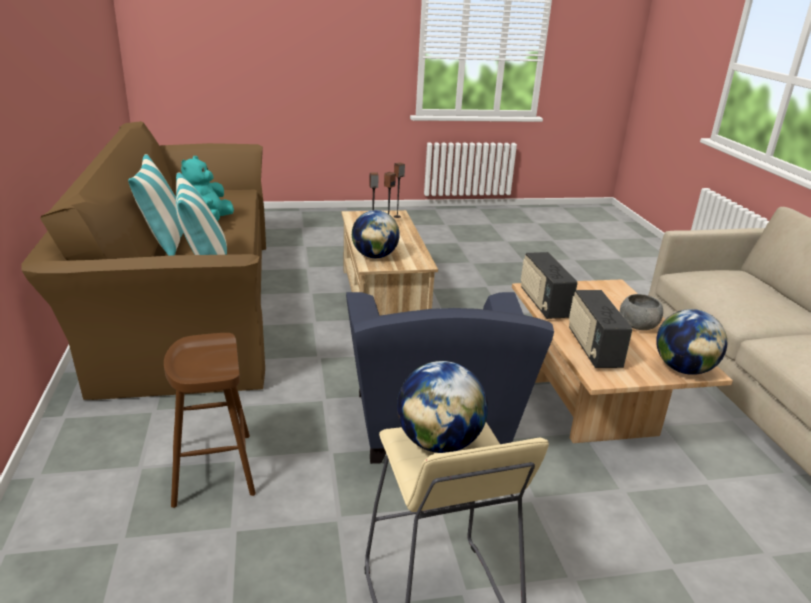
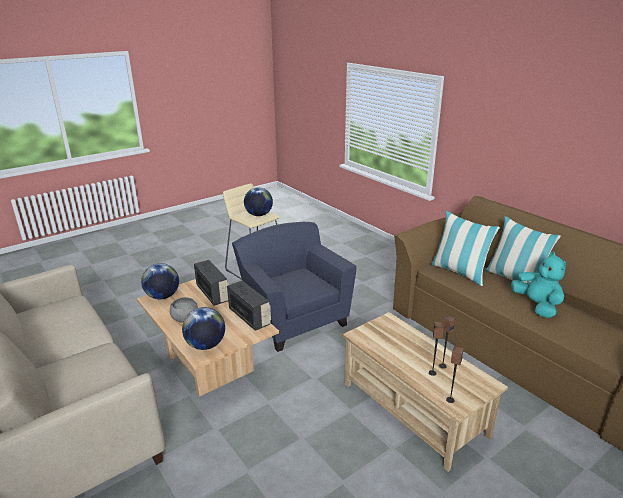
camera: 155 degrees right, 0 degrees up
(213, 469) = (366, 277): brown stool -> none
(375, 256) = (397, 330): globe -> globe (206, 345)

